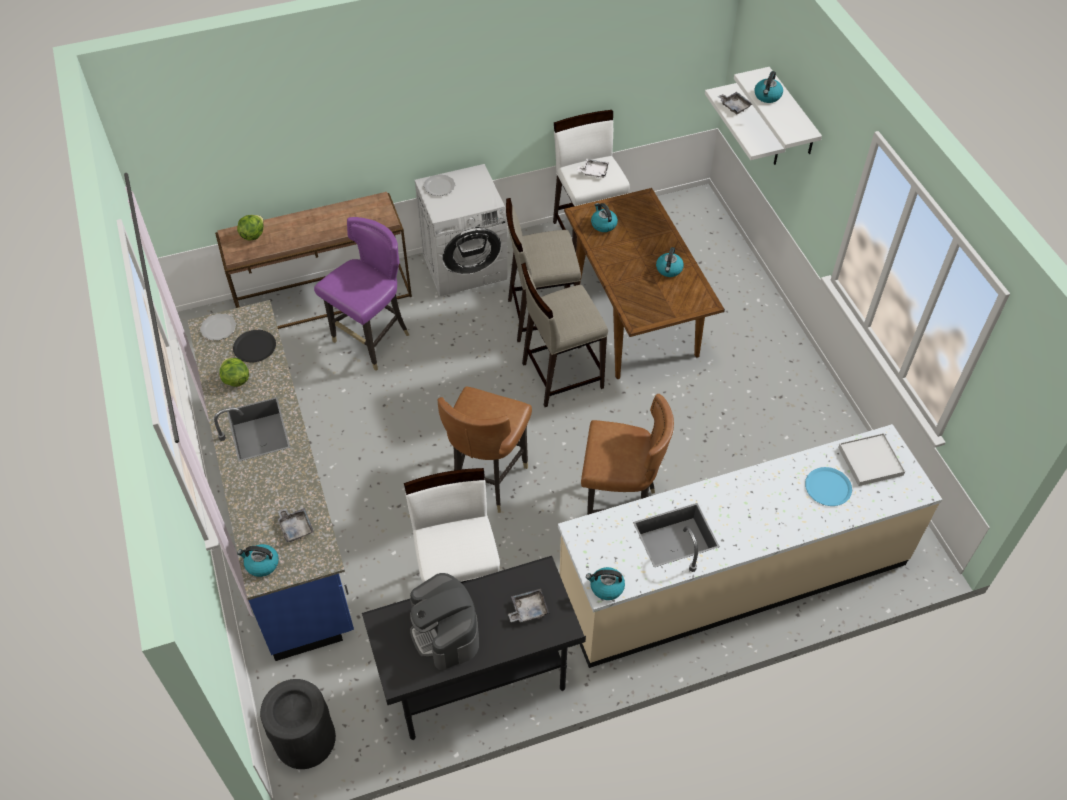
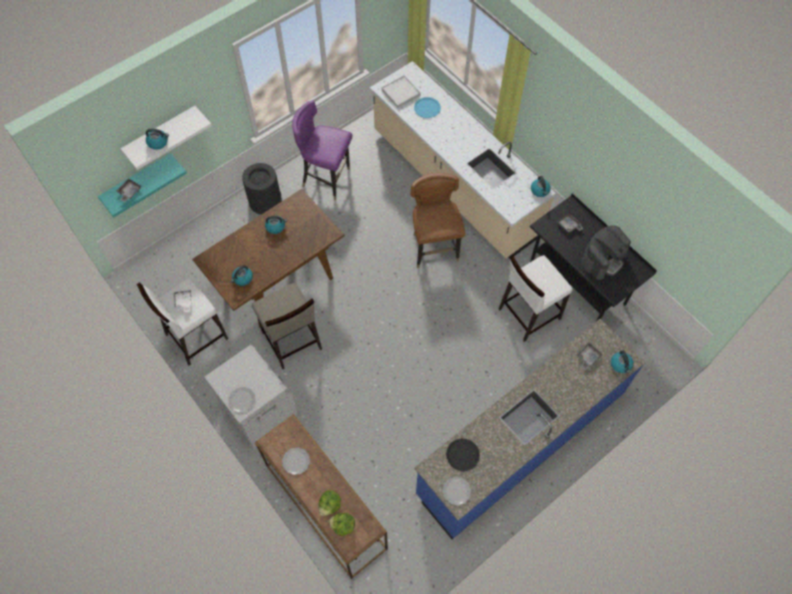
camera: 110 degrees left, 10 degrees up
(236, 380) = (497, 452): lettuce -> lettuce (330, 505)
(305, 739) = (654, 358): black trash can -> black trash can (265, 201)
(345, 215) = (295, 461): none -> plate
(372, 341) = (356, 449): purple chair -> purple chair (327, 179)
(487, 479) = (444, 327): brown chair -> none
(561, 375) = (342, 311): beige stool -> none
(759, 126) = (137, 181): white shelf -> turquoise shelf

